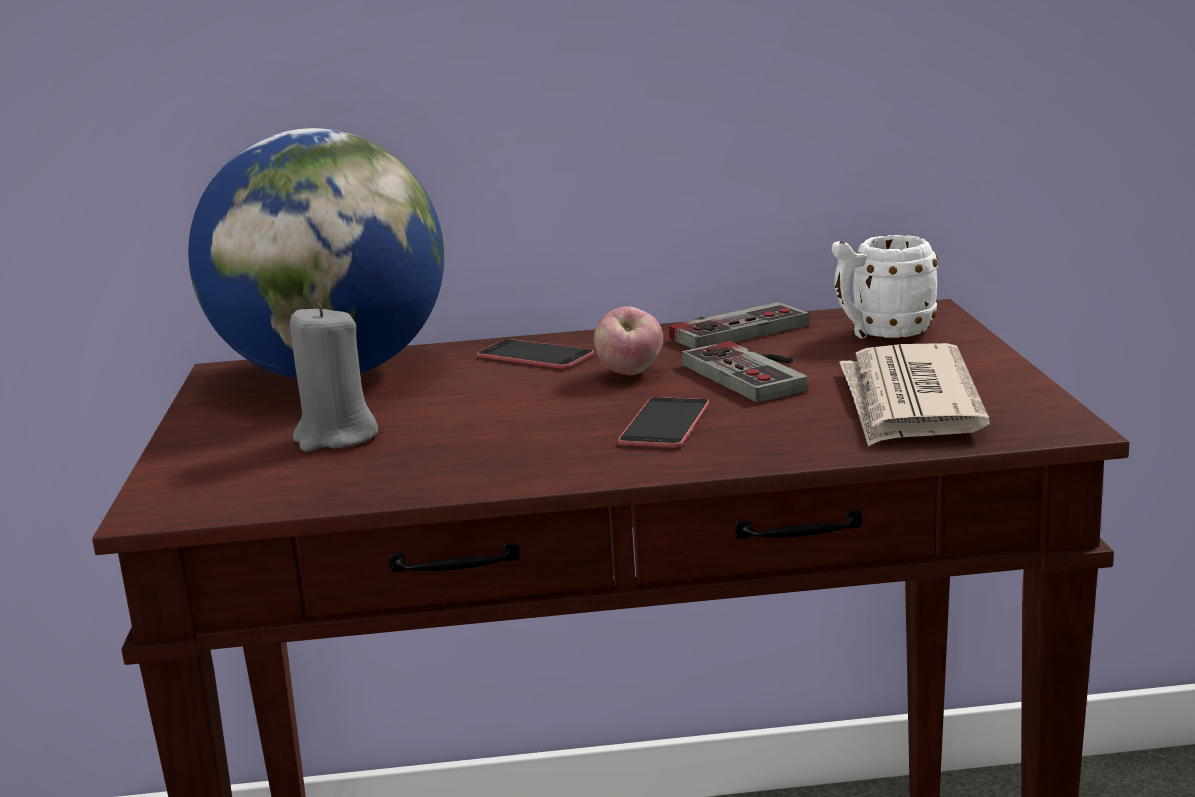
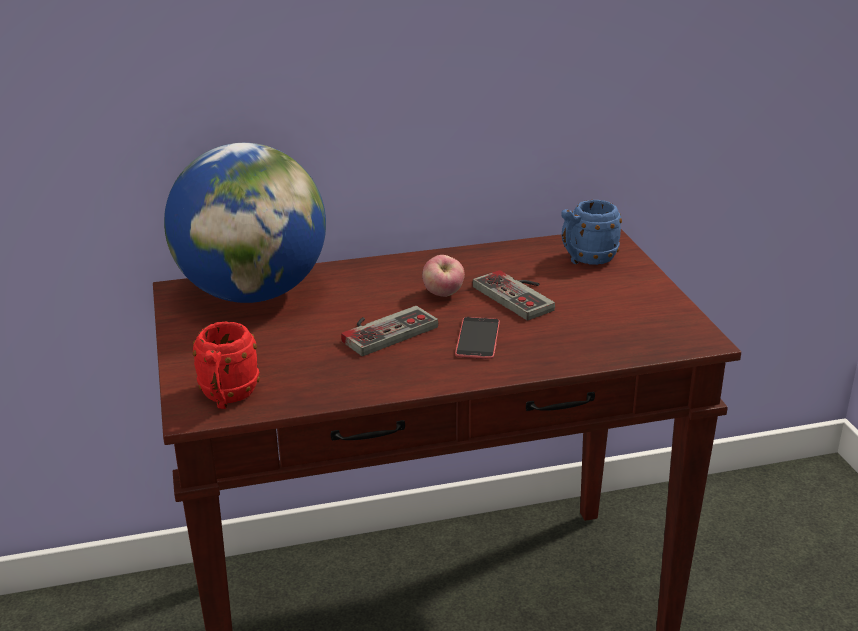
camera: 10 degrees left, 10 degrees up
(220, 492) = (227, 397): none -> red mug
(335, 437) = (279, 350): grey candle -> none
(535, 355) = (377, 277): phone -> none
(730, 328) = (492, 253): game controller -> game controller (383, 329)
(882, 333) = (586, 259): white mug -> blue mug
(908, 403) = (615, 321): newspaper -> none

